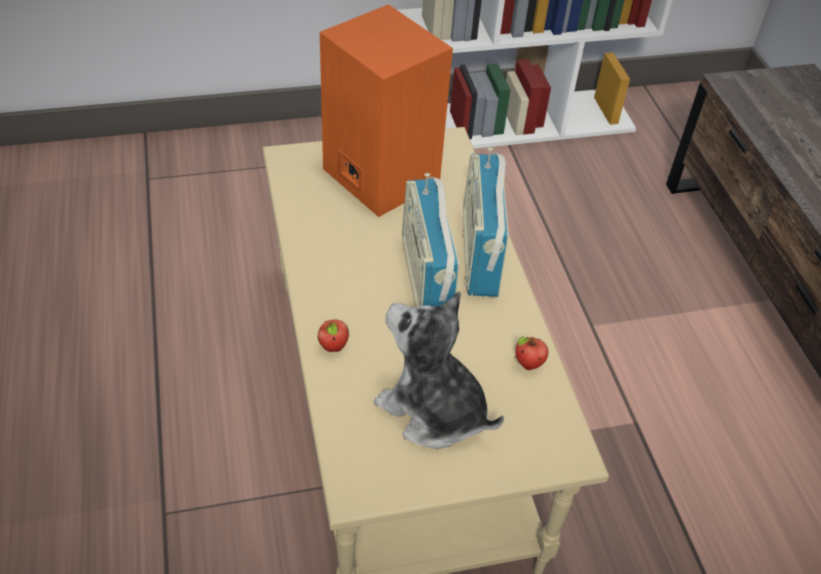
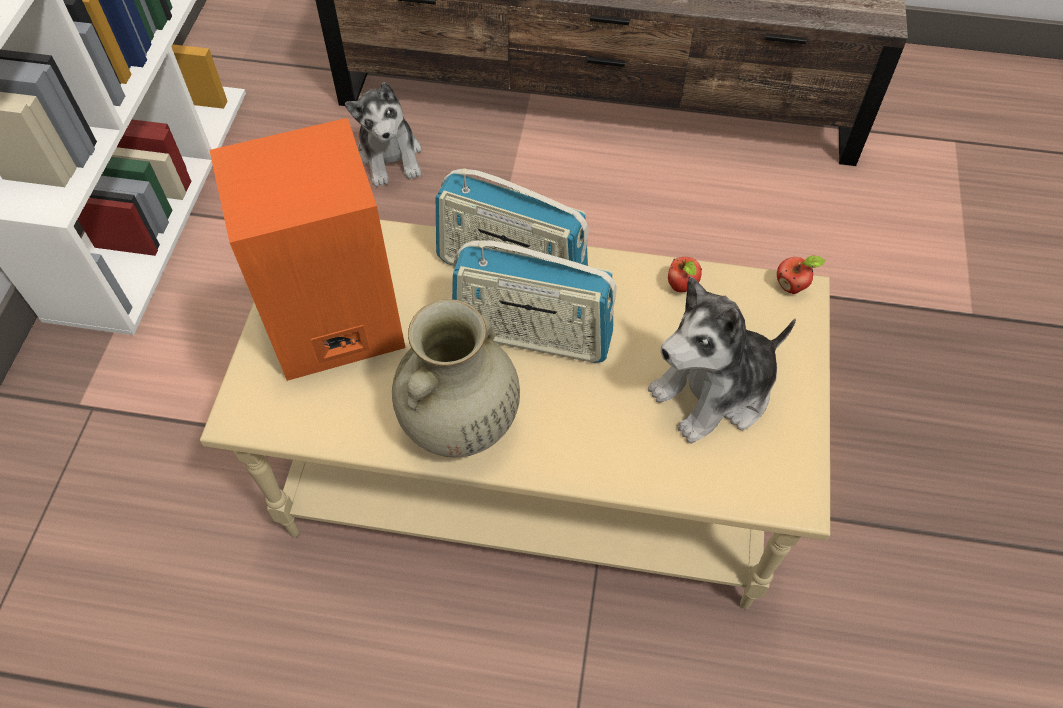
camera: 65 degrees left, 10 degrees up
(328, 263) = (459, 424): none -> beige vase
(334, 348) = (596, 459): apple -> apple (792, 286)
(639, 230) = (390, 156): none -> plush toy

